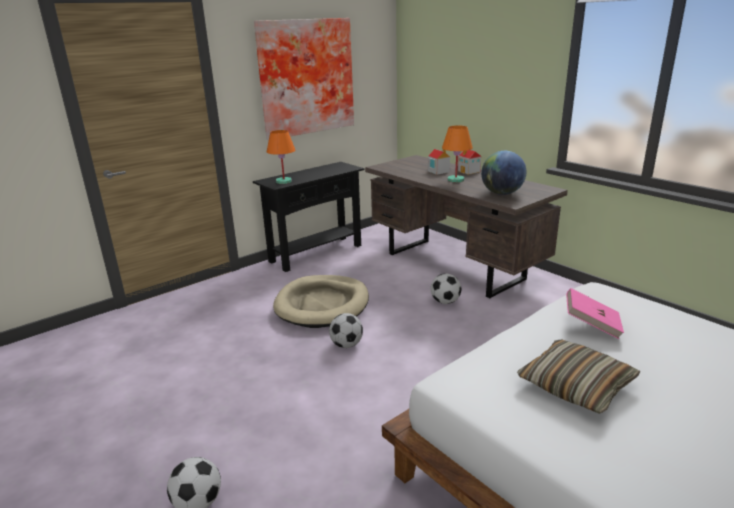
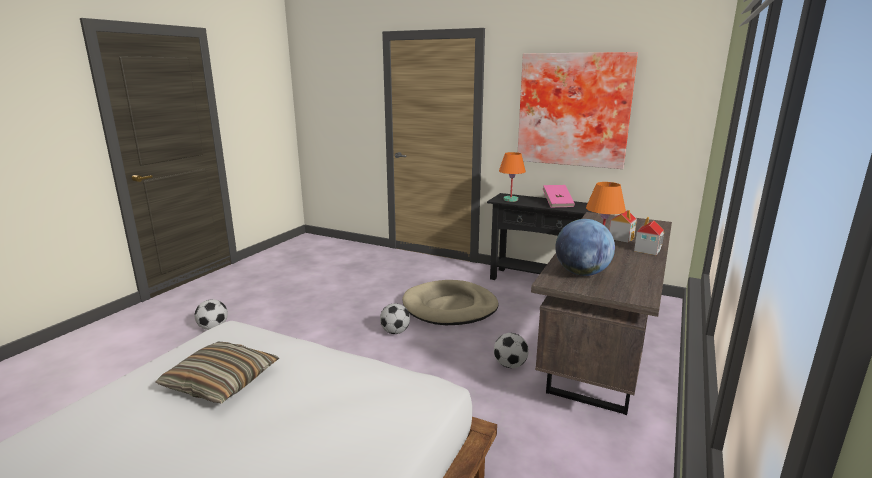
camera: 65 degrees right, 5 degrees down
(591, 325) = (330, 382): pink book -> pink book (557, 204)

